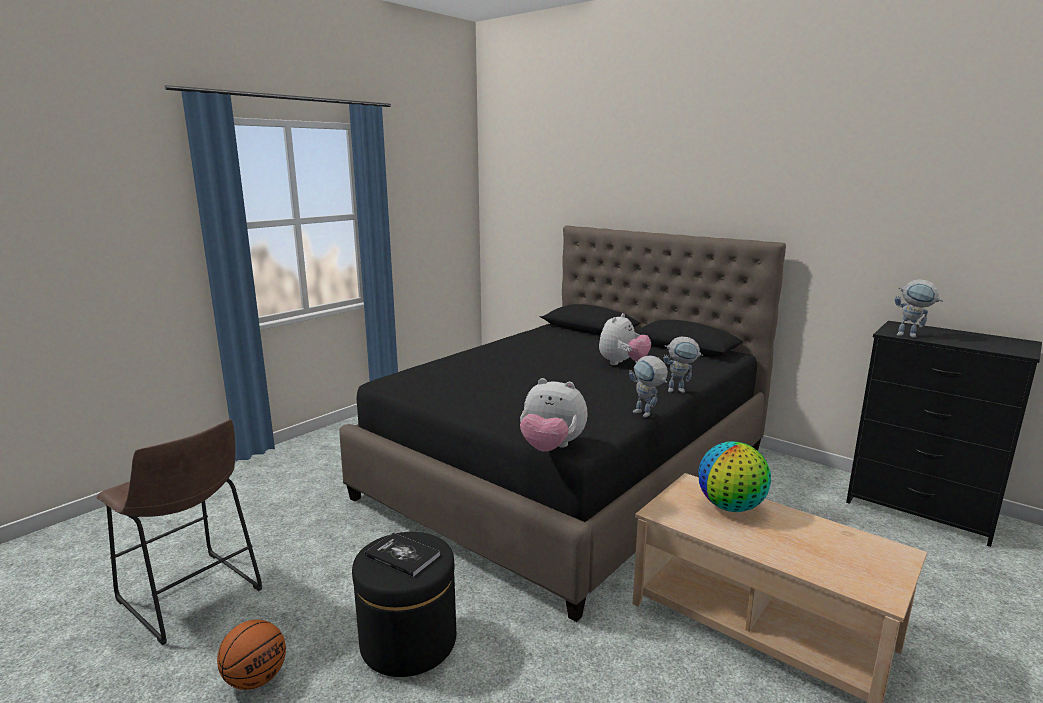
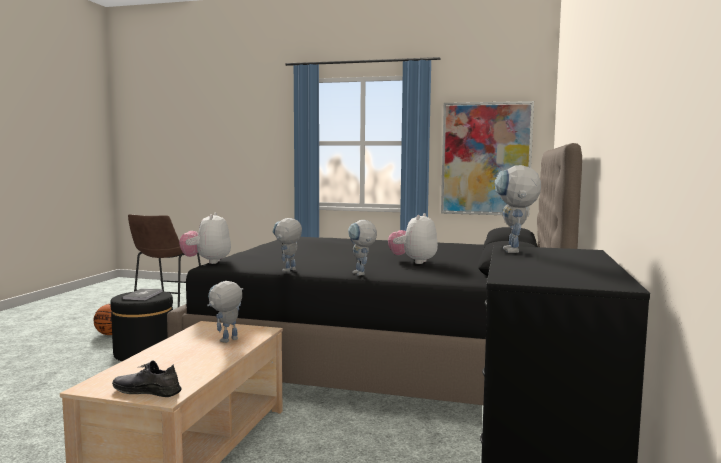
camera: 65 degrees right, 10 degrees down
(430, 229) = (486, 159): none -> picture
(622, 364) = (413, 261): plush toy -> plush toy turned 105 degrees clockwise
(731, 507) = (226, 342): globe -> toy robot
(889, 562) = (147, 391): none -> grey shoe

